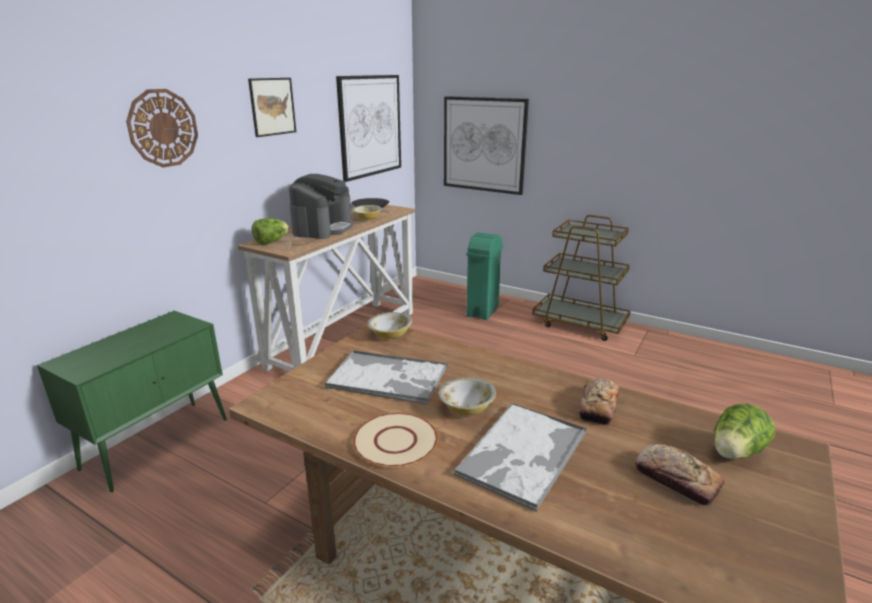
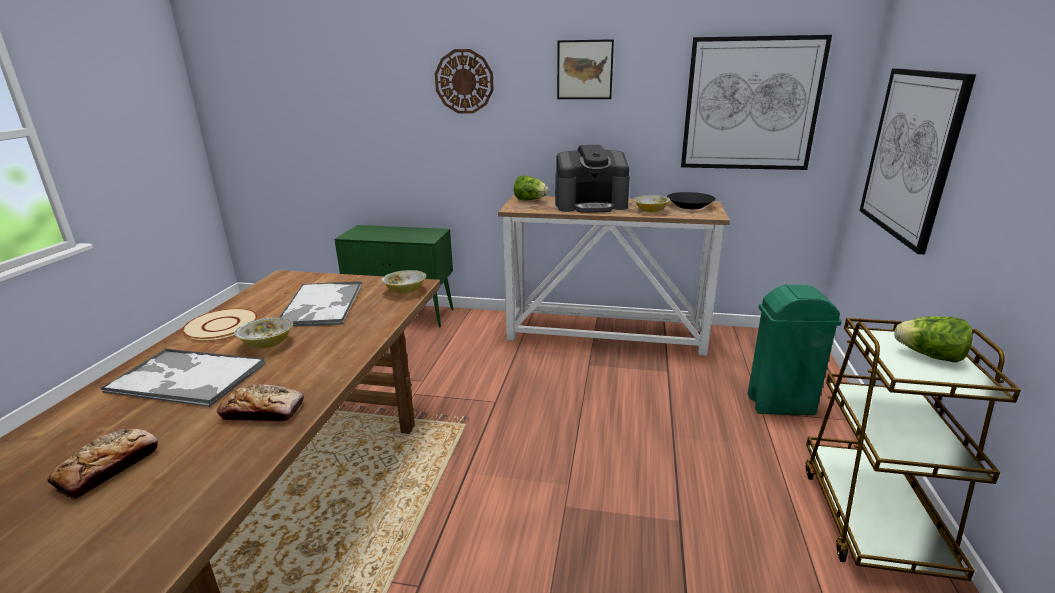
camera: 70 degrees right, 0 degrees up
(735, 453) = (138, 519): lettuce -> lettuce (929, 356)

